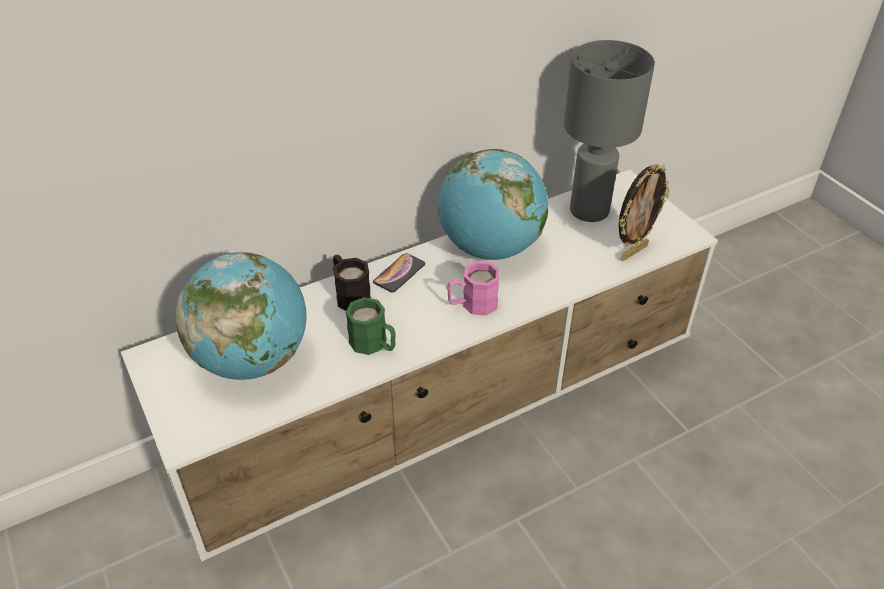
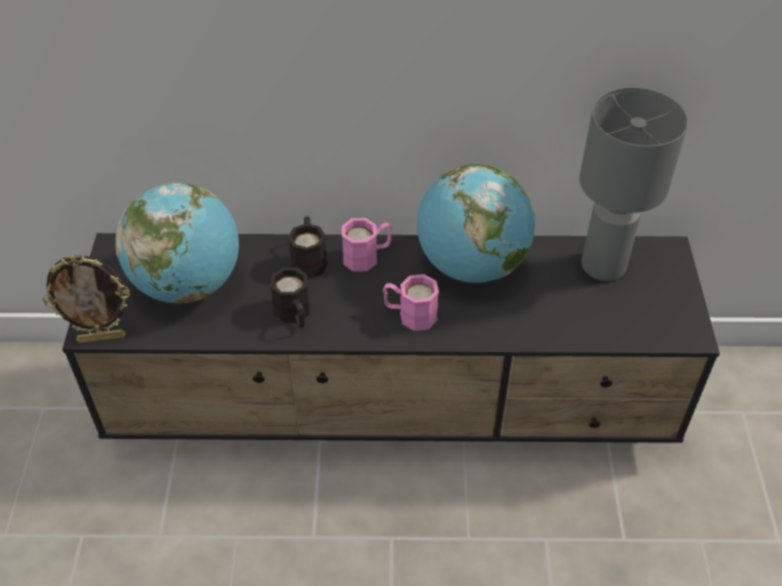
camera: 30 degrees right, 5 degrees up
(374, 344) = (295, 315): green mug -> black mug
(399, 273) = (367, 256): phone -> pink mug
(444, 414) = (394, 408): white tv stand -> black tv stand
(633, 252) = (613, 328): picture frame -> picture frame (102, 337)

